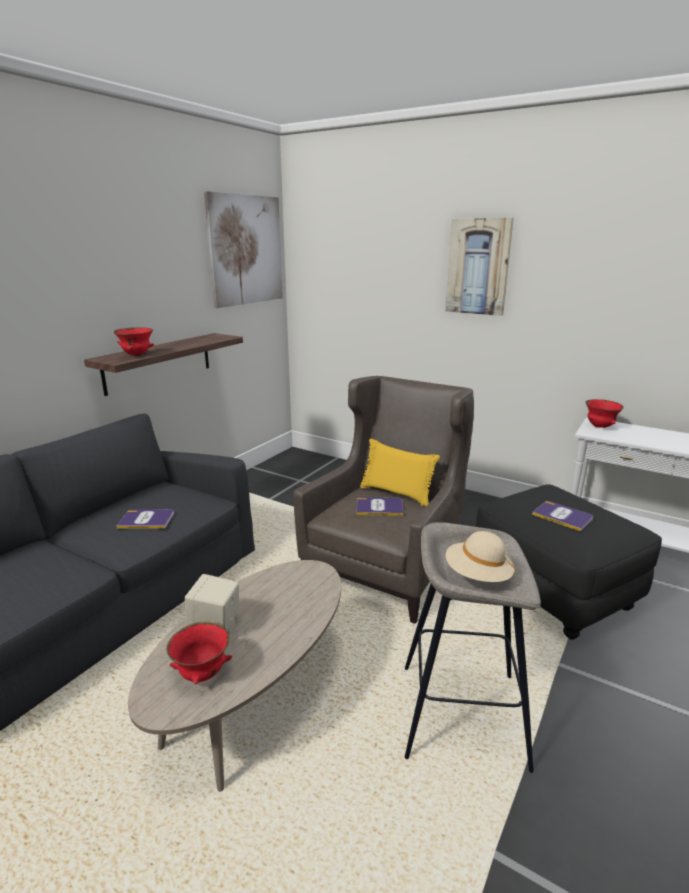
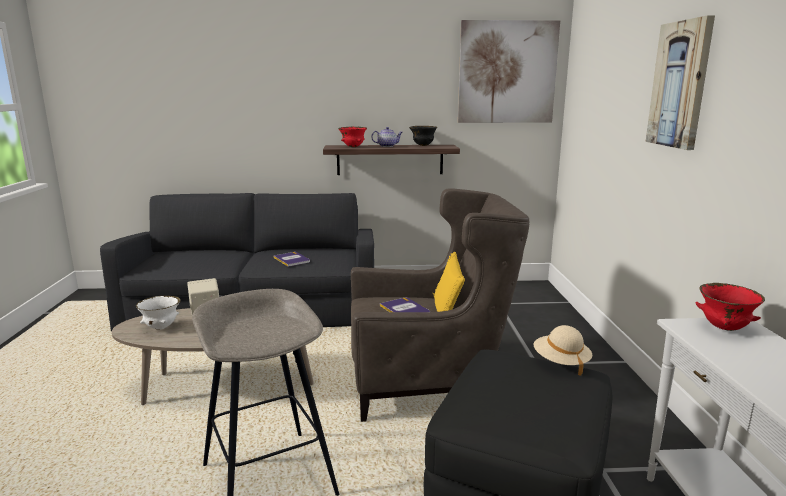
camera: 55 degrees right, 5 degrees down
(166, 347) = (387, 146): none -> teapot
(197, 339) = (423, 145): none -> black bowl
(203, 674) = (161, 327): red bowl -> white bowl
(477, 576) = (241, 329): beige hat -> beige hat (561, 362)
(562, 516) = (507, 386): book -> none

